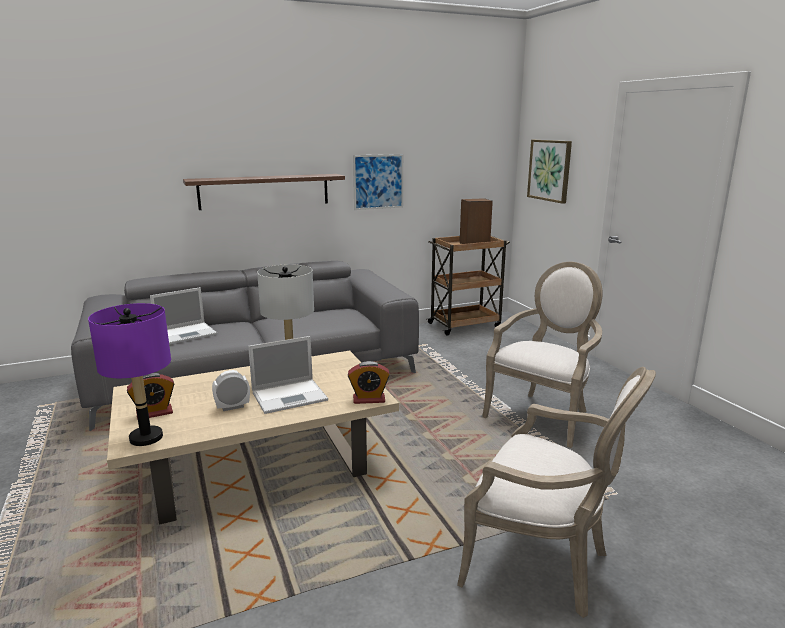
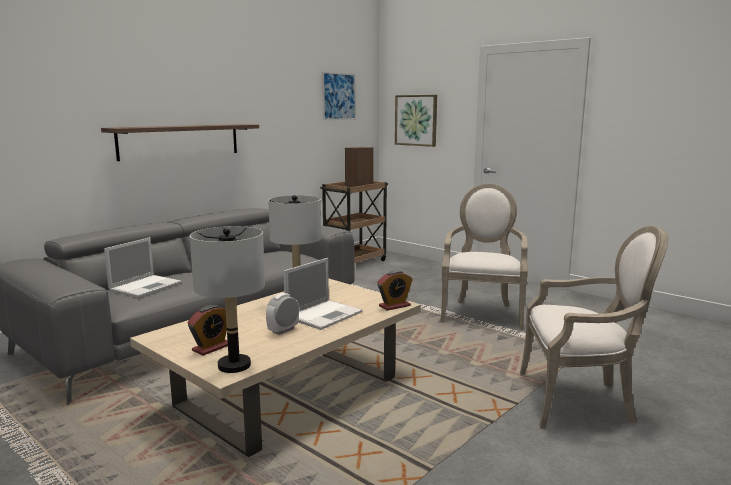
camera: 25 degrees left, 5 degrees down
(146, 437) = (234, 365): purple table lamp -> grey table lamp
(378, 182) = (277, 132): picture -> picture (339, 96)

